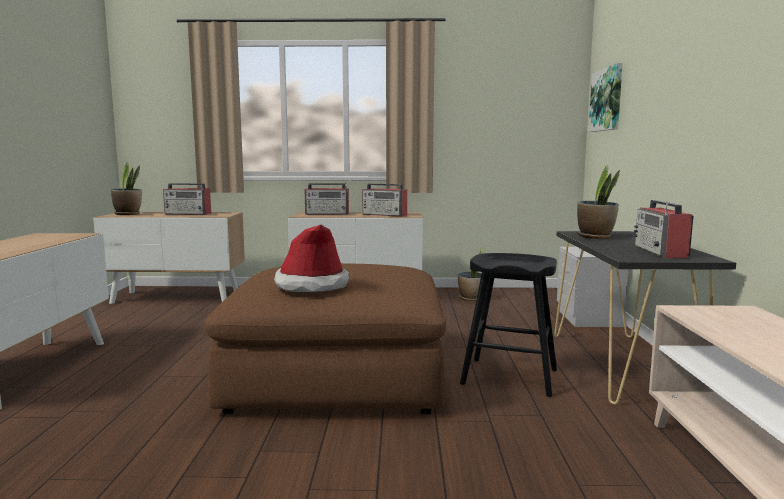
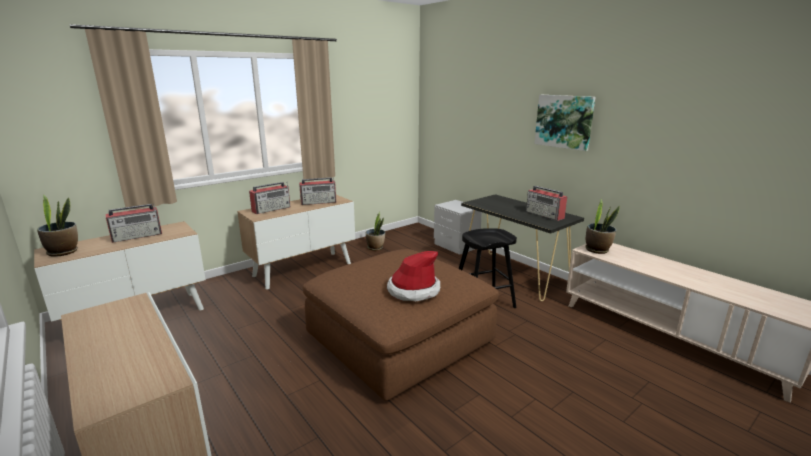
camera: 40 degrees left, 10 degrees up
(595, 237) = (491, 205): potted plant -> potted plant (597, 250)
(607, 99) = (445, 104): picture -> picture (564, 121)

